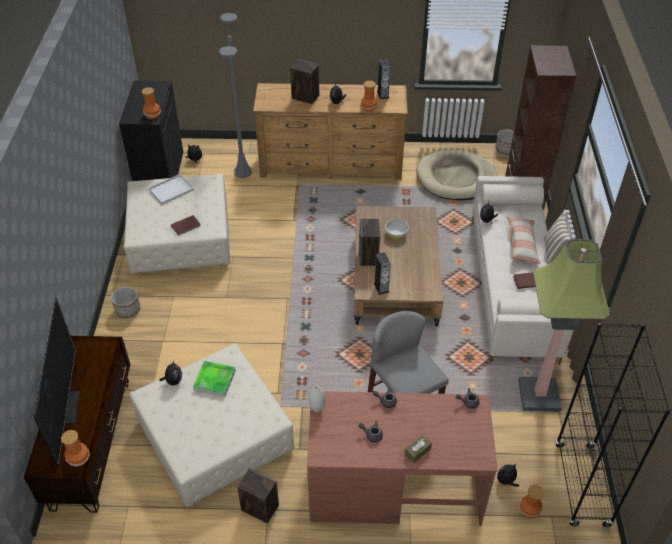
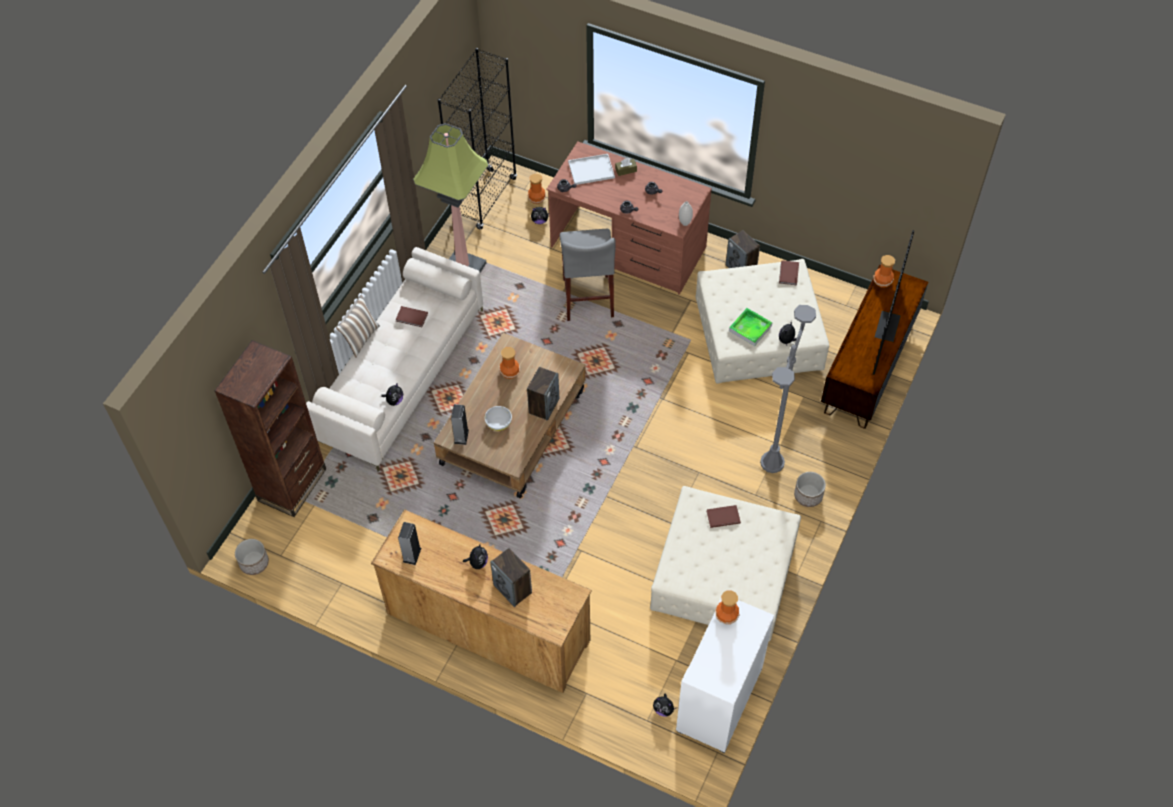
camera: 155 degrees left, 10 degrees up
(159, 174) = (720, 700): black cabinet -> white cabinet
(170, 190) = (724, 581): white tray -> white tray (592, 169)
(191, 456) = (789, 273): none -> brown book
(243, 172) = (608, 659): grey floor lamp -> grey floor lamp (772, 462)
(369, 107) = (444, 537): vase -> vase (509, 372)
(381, 287) = (552, 367): speaker -> speaker (461, 436)
(456, 178) = (351, 539): beige dog bed -> none
(521, 244) = (384, 358): pillow -> none

